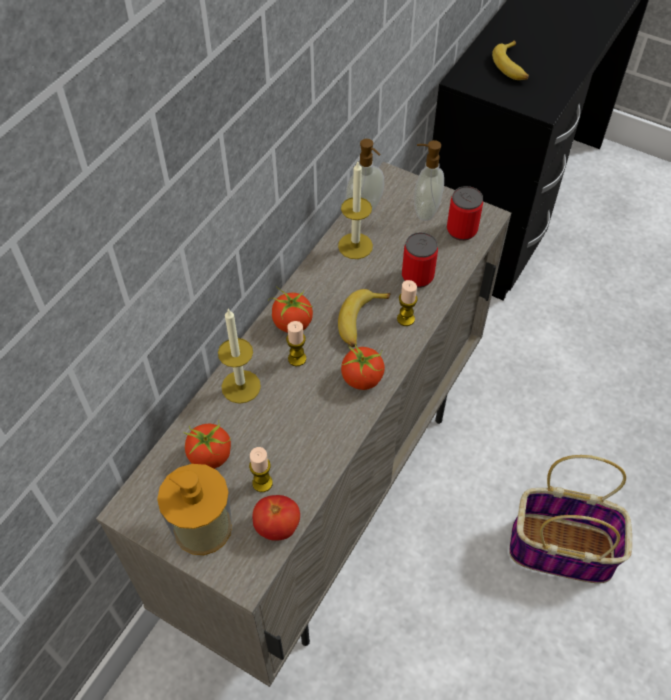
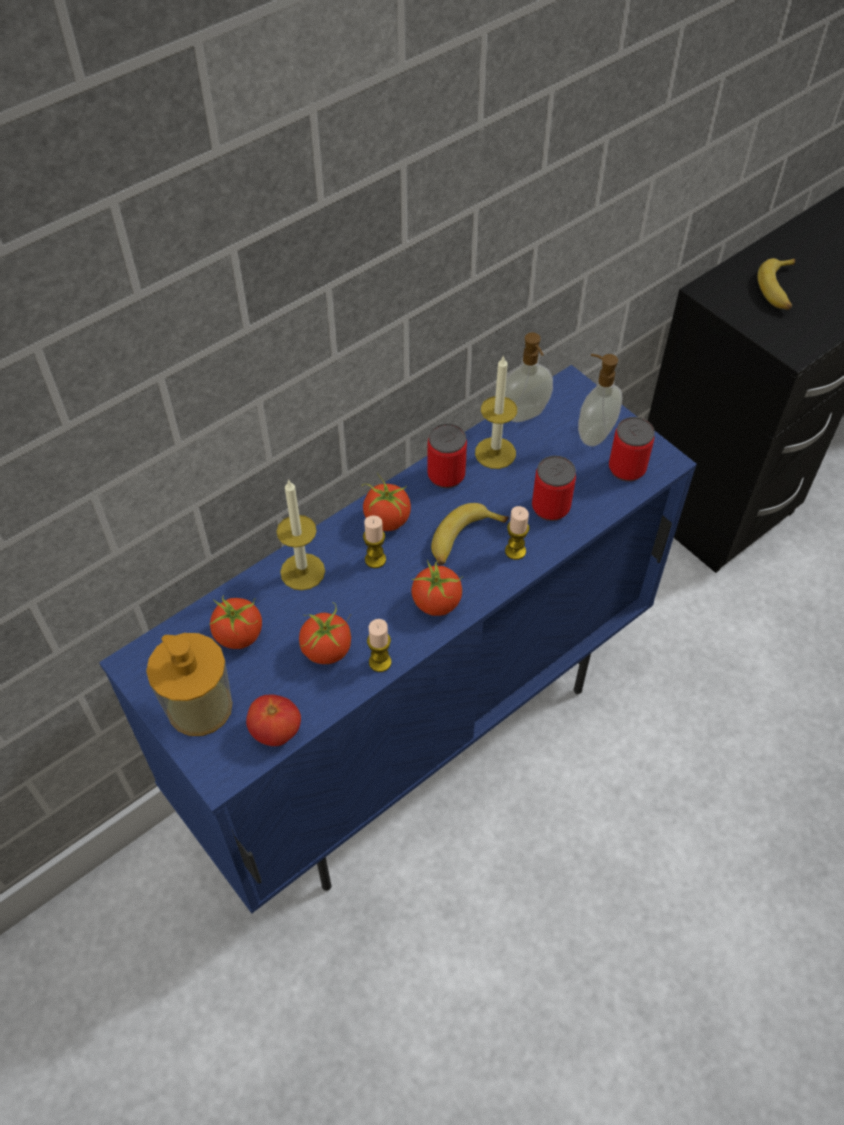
camera: 20 degrees right, 0 degrees up
(262, 483) = (280, 681): candle -> candle (380, 662)
(290, 445) = (327, 650): none -> tomato
(324, 274) = (446, 475): none -> can
(331, 497) = (418, 737): beige cabinet -> blue cabinet
(562, 548) = (666, 887): basket -> none

